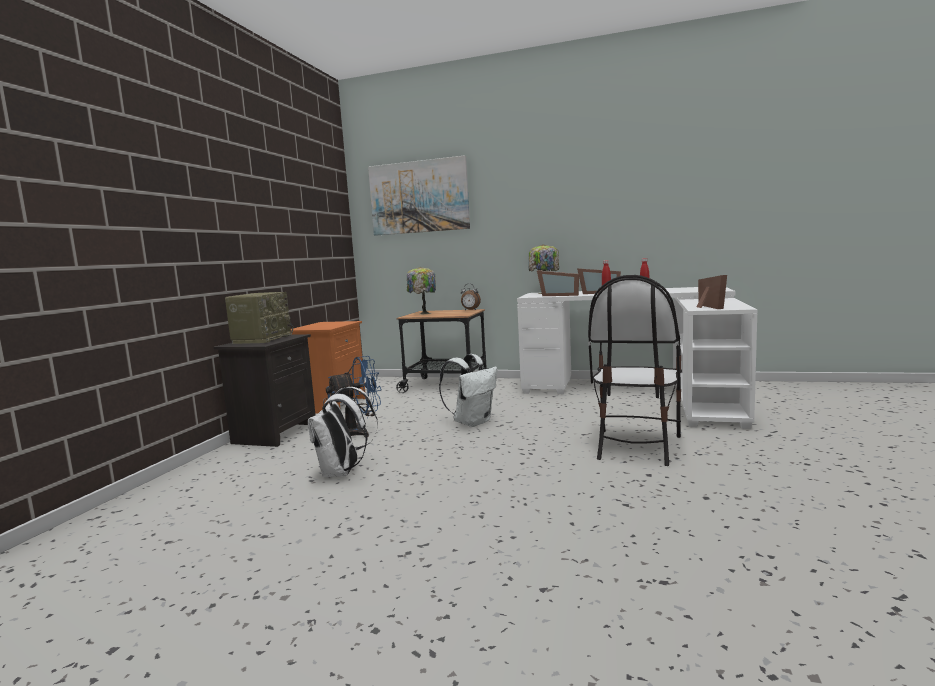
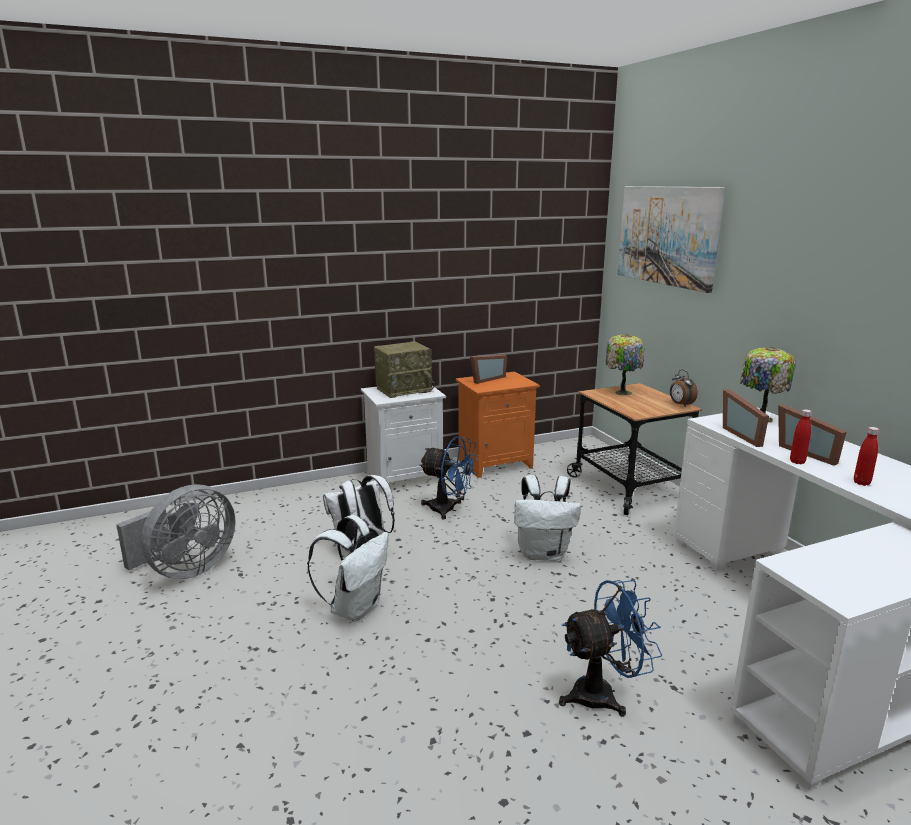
camera: 50 degrees right, 10 degrees up
(184, 567) = (186, 570): none -> grey fan
(275, 433) = (405, 477): black nightstand -> white nightstand
(424, 494) = (355, 608): none -> white backpack
(635, 446) = (603, 694): chair -> blue fan
(706, 307) = (814, 567): picture frame -> picture frame (485, 379)

